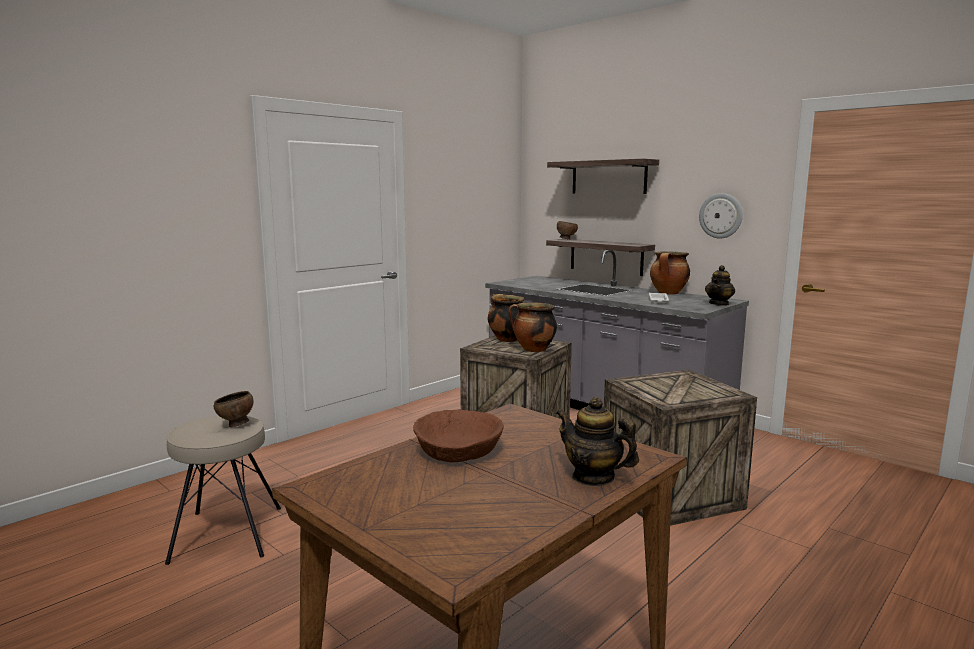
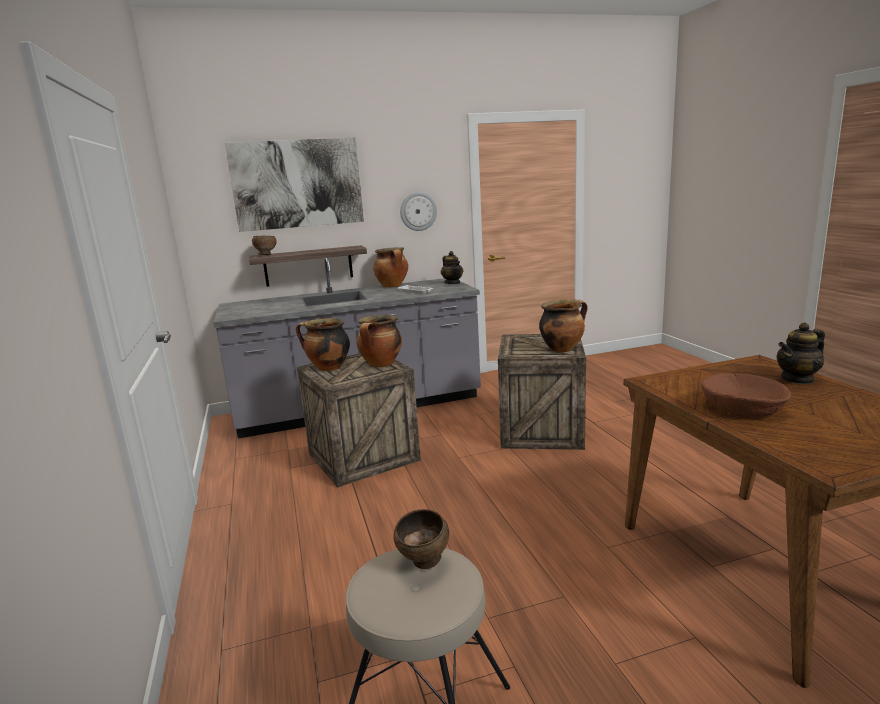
camera: 60 degrees left, 5 degrees up
(608, 177) = (297, 184): shelf -> picture
(677, 397) = (562, 349): none -> cooking pot

